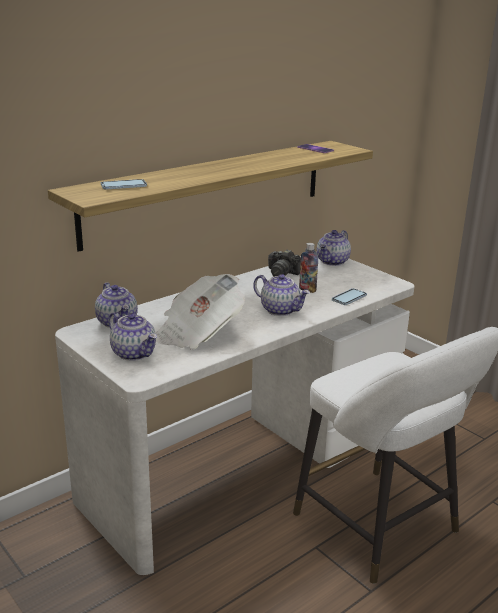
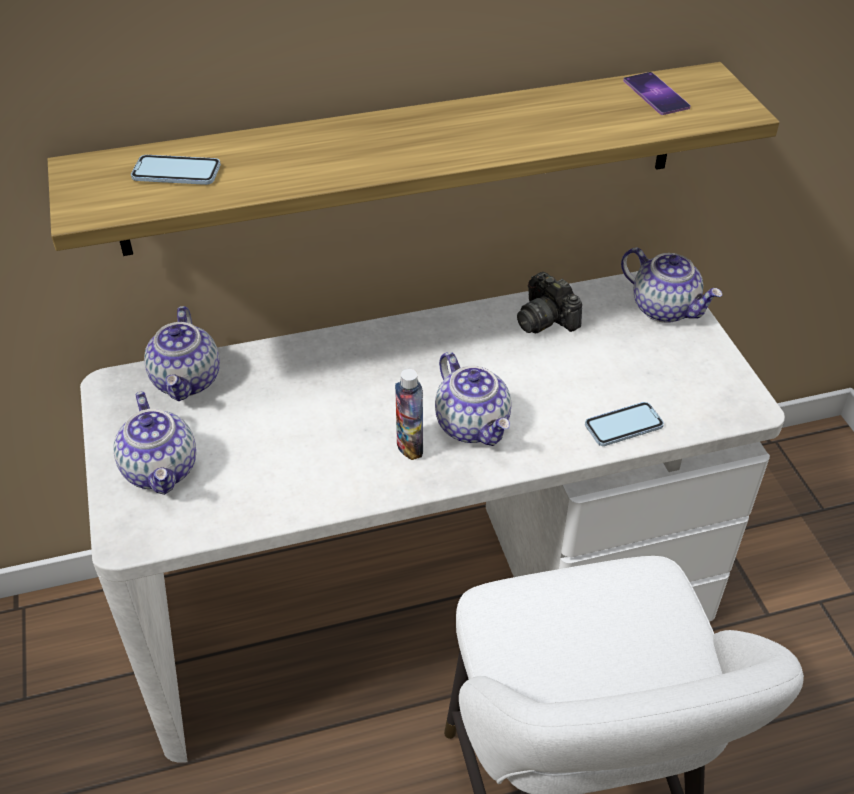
camera: 25 degrees right, 20 degrees up
(197, 333) = (292, 447): newspaper -> none
(307, 290) = (561, 379): bottle -> bottle (409, 446)
(333, 262) = (665, 308): teapot -> teapot turned 105 degrees counterclockwise

